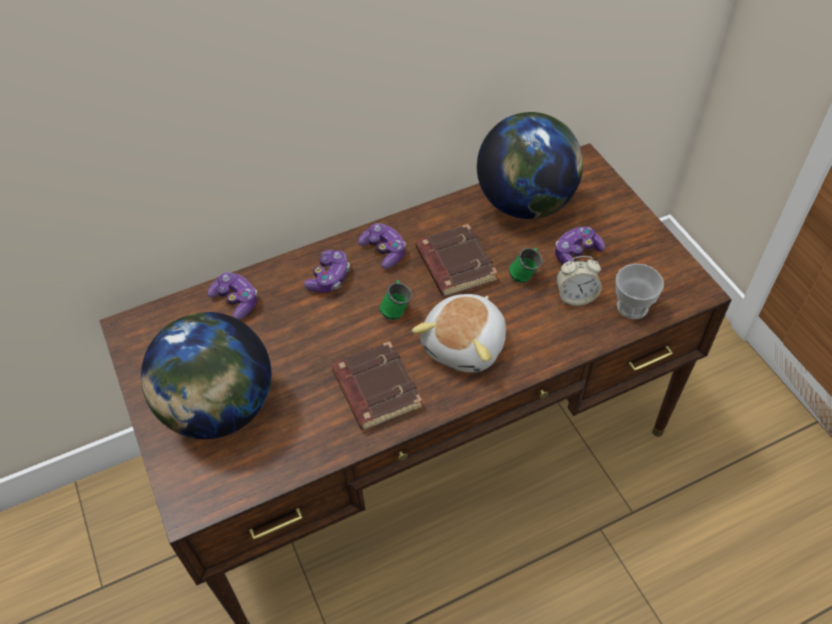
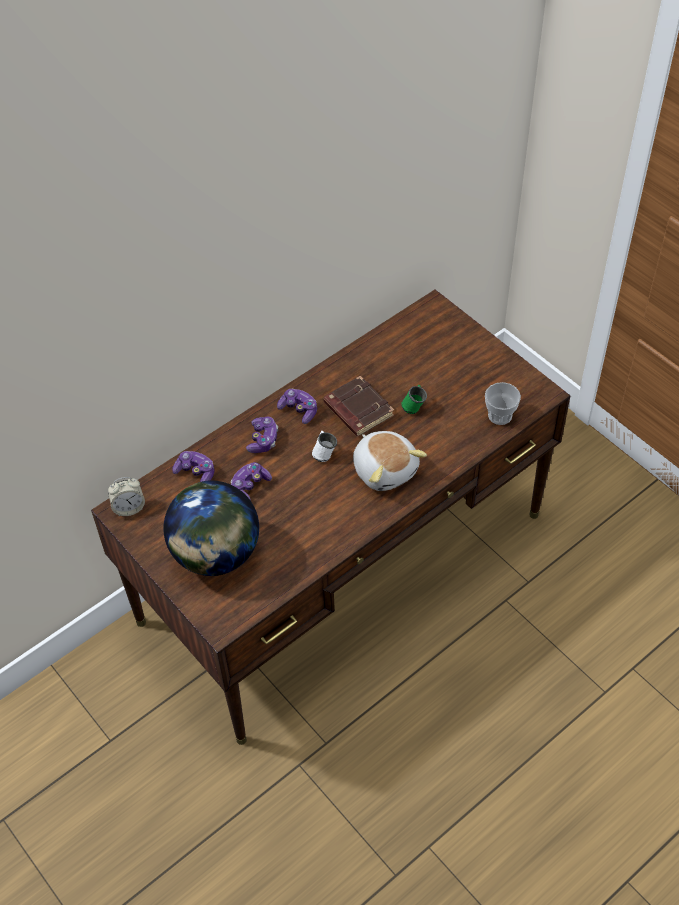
camera: 15 degrees left, 0 degrees up
(375, 389) = (328, 515): brown book -> none
(396, 309) = (324, 453): green mug -> white mug
(466, 345) = (385, 469): plush toy -> plush toy turned 45 degrees counterclockwise
(526, 202) = (398, 349): globe -> none
(575, 296) = (456, 416): alarm clock -> alarm clock (129, 508)
(576, 253) = (448, 383): game controller -> game controller (250, 486)

